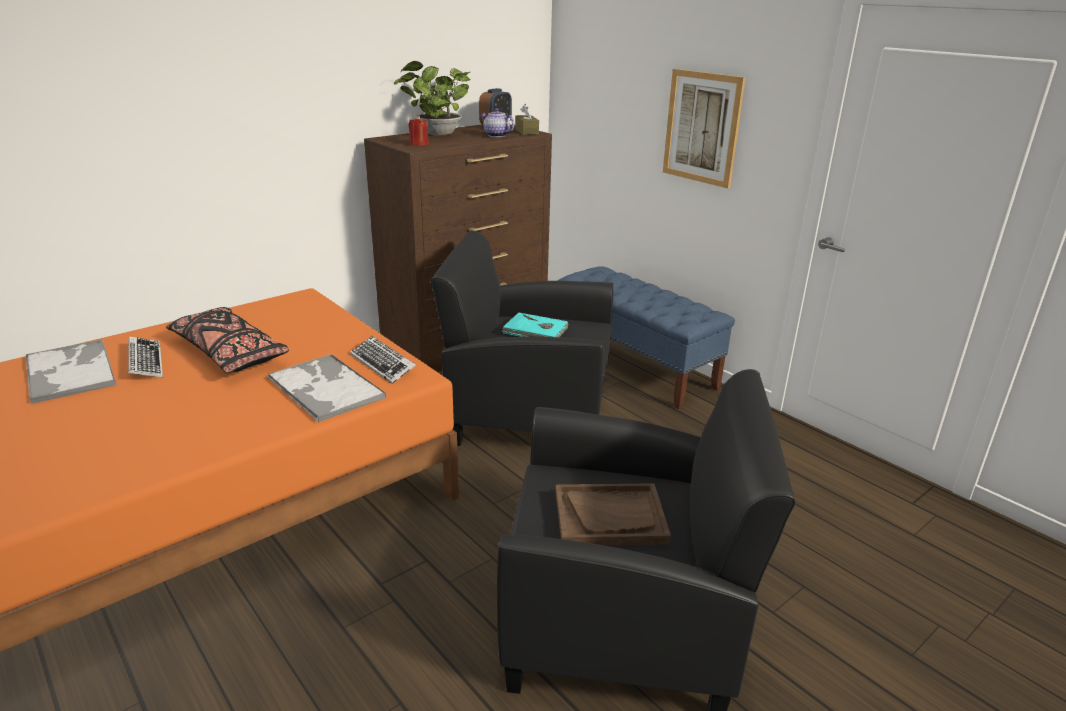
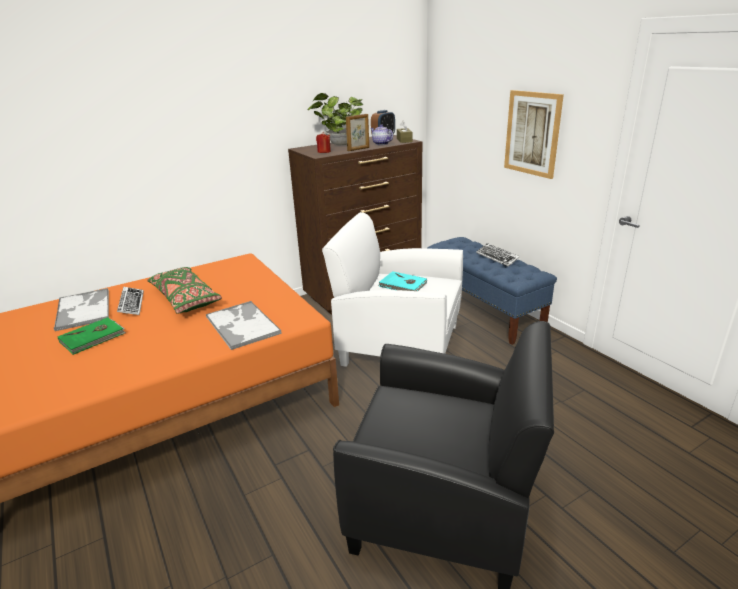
camera: 10 degrees right, 0 degrees up
(97, 412) = (93, 338): none -> green book
(229, 353) = (185, 299): black pillow -> green pillow
(383, 364) = (285, 308): keyboard -> keyboard (497, 257)
(467, 142) = (358, 149): none -> picture frame
(528, 413) = (399, 344): black armchair -> white armchair
(610, 517) = (429, 429): brown tray -> none

